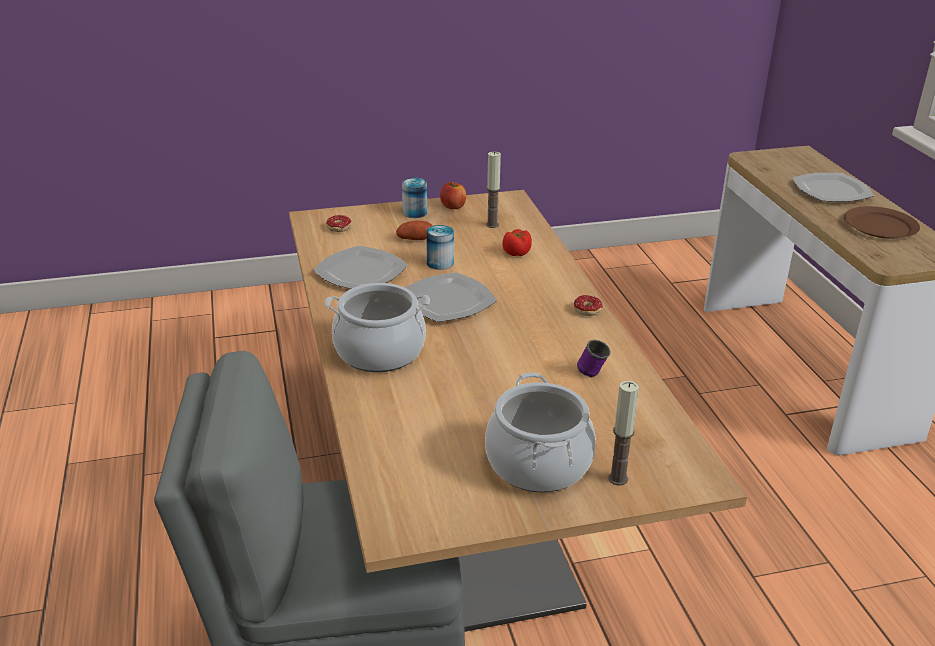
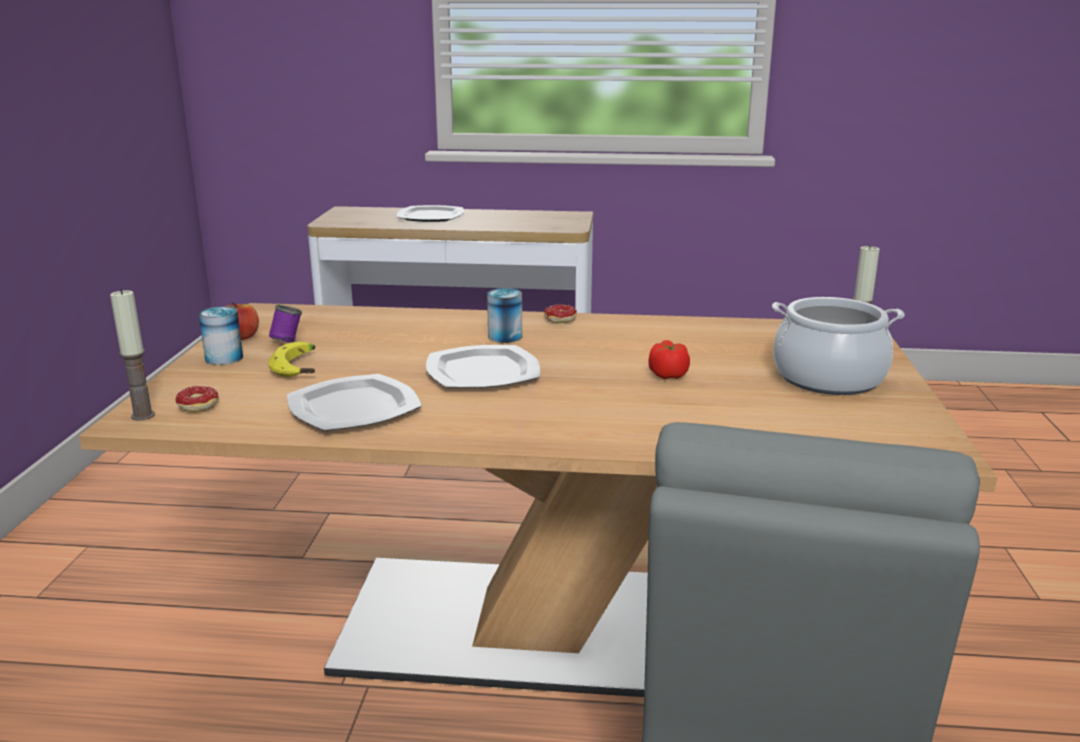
camera: 70 degrees left, 10 degrees down
(380, 352) = (576, 420): cooking pot -> none
(414, 239) = (301, 367): potato -> banana
(440, 263) = (384, 363): can -> can (505, 337)
(492, 225) = (320, 327): candle -> candle (143, 415)
(517, 253) = (405, 327): tomato -> tomato (668, 375)
(594, 371) = (676, 335): purple mug -> purple mug (285, 340)
(880, 226) = (509, 218): brown plate -> none

